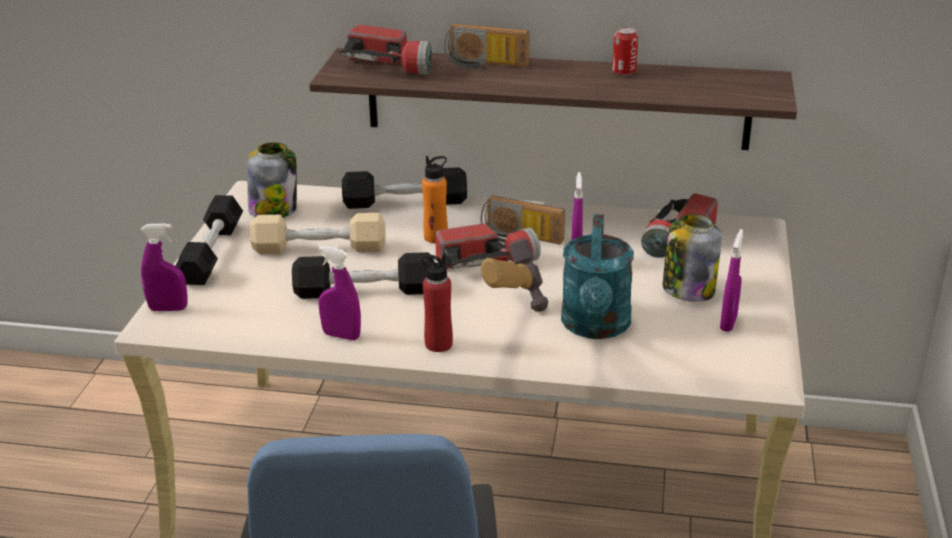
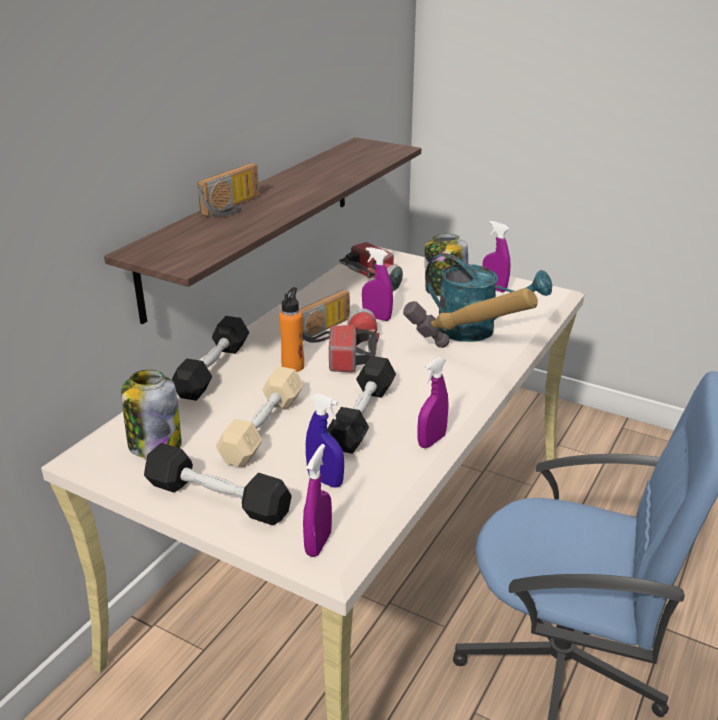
camera: 70 degrees left, 0 degrees up
(254, 294) = (325, 480): none -> blue spray bottle
(390, 66) = (190, 240): flashlight -> none
(438, 344) = (468, 396): red bottle -> none
(624, 72) = (306, 172): can -> none

